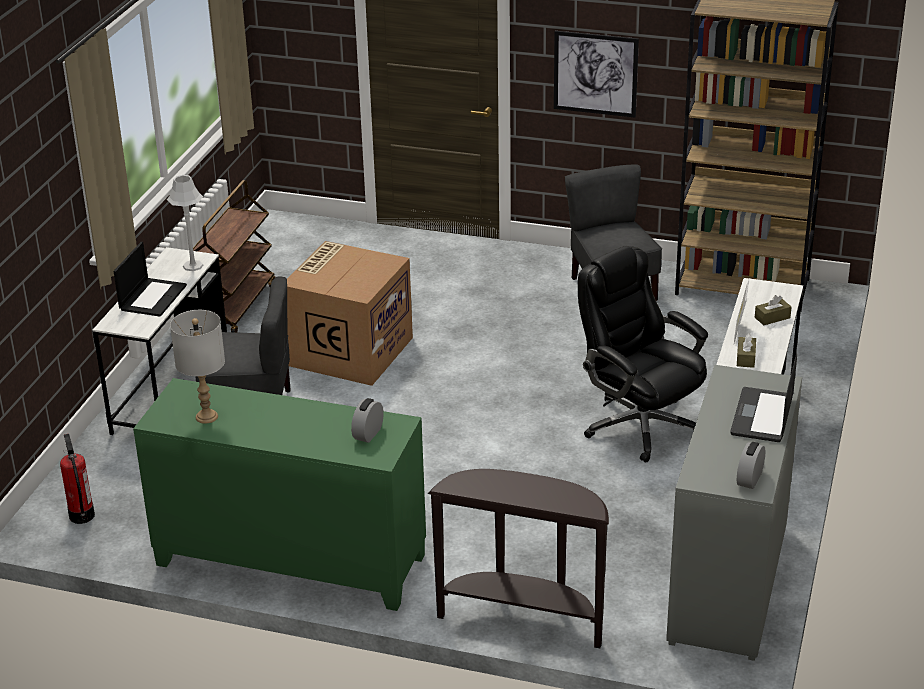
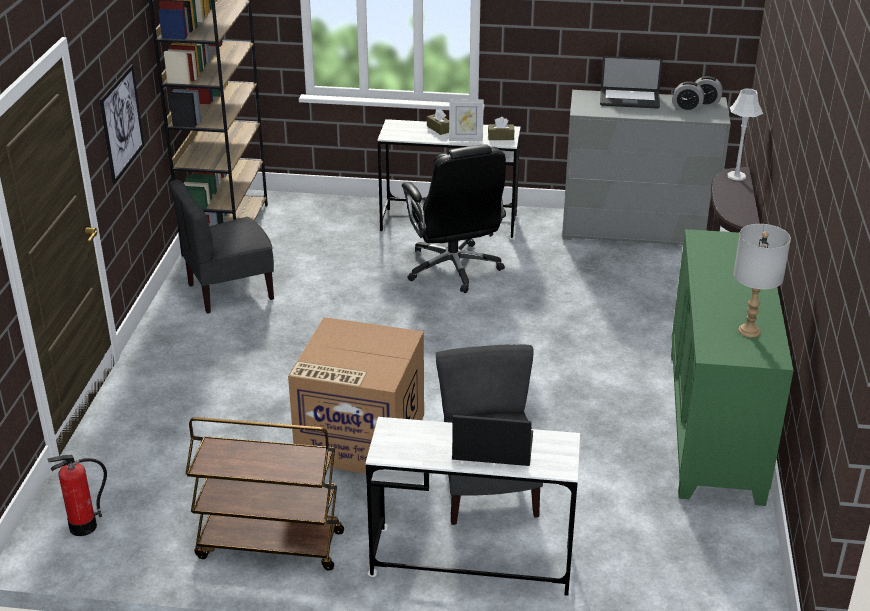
camera: 100 degrees left, 0 degrees up
(81, 516) = (720, 580): fire extinguisher -> fire extinguisher (83, 527)
(193, 266) = (410, 430): grey table lamp -> grey table lamp (736, 176)
(368, 434) = (723, 248): alarm clock -> alarm clock (687, 108)
(639, 425) = (454, 269): black office chair -> black office chair turned 60 degrees counterclockwise

